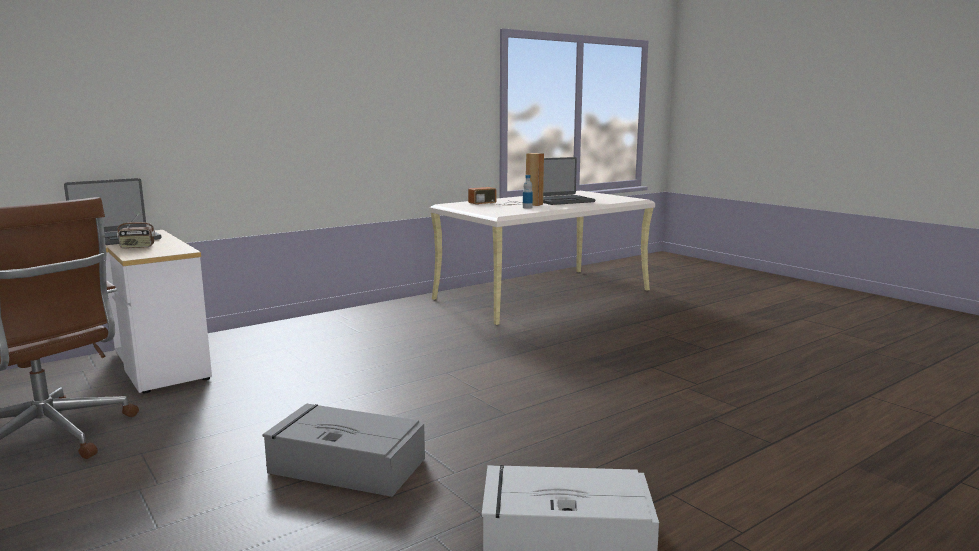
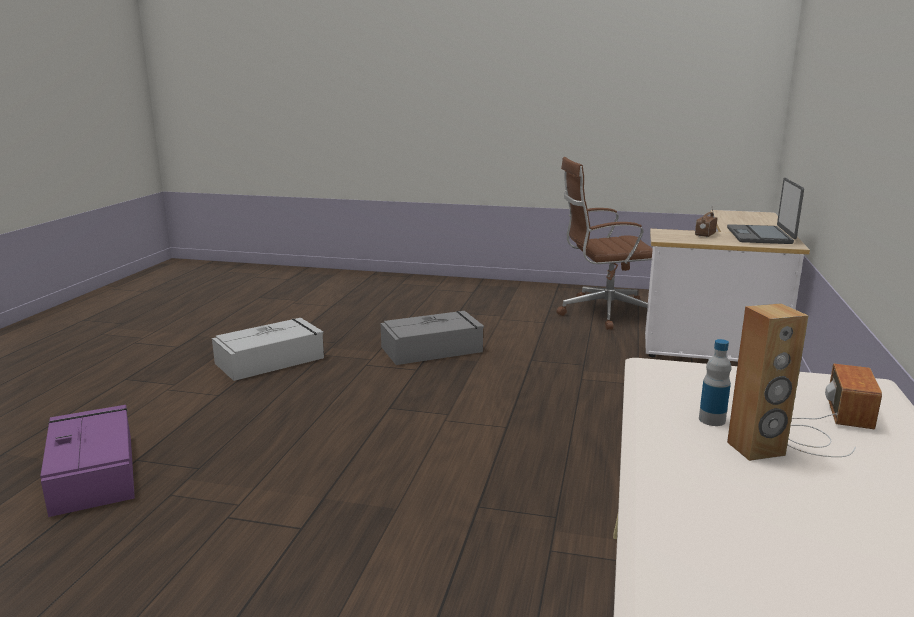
camera: 140 degrees right, 5 degrees up
(562, 201) = (787, 519): laptop -> none
(813, 444) = (93, 472): none -> purple storage box

